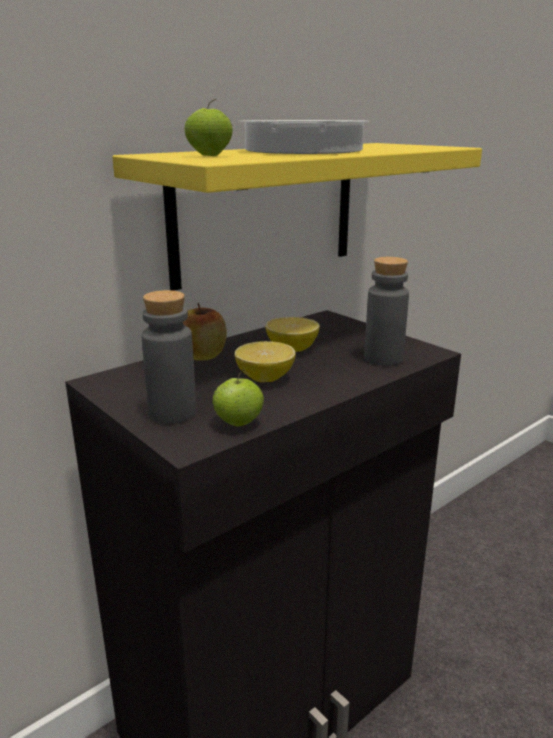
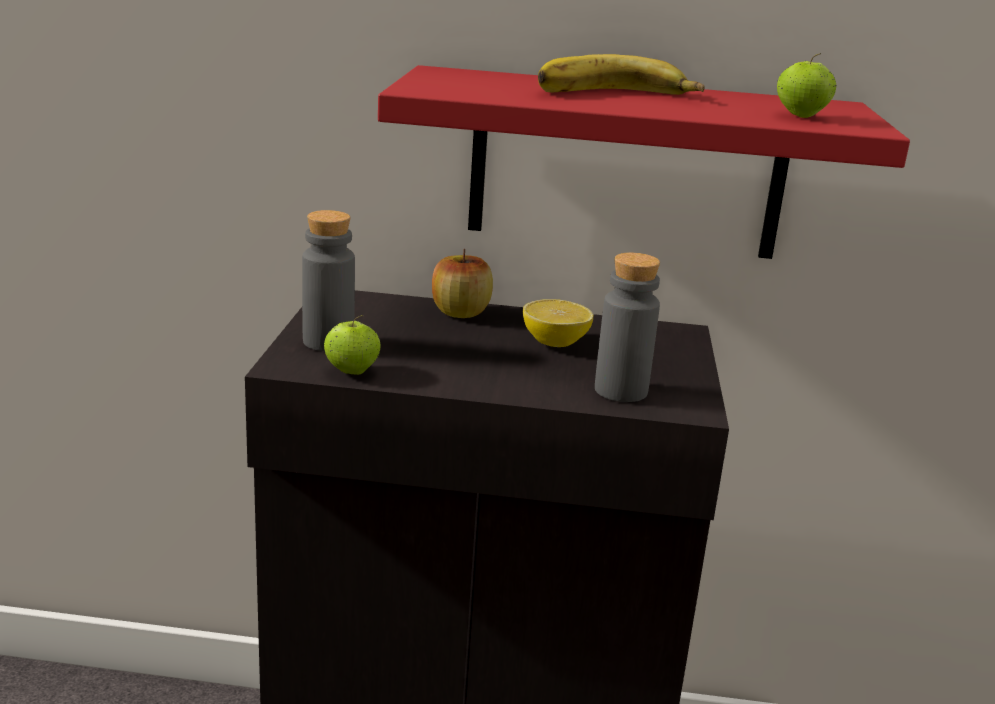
camera: 45 degrees right, 0 degrees up
(209, 155) = (464, 83): apple -> apple (801, 116)
(265, 378) = (461, 353): lemon -> none
(266, 211) = (627, 165): yellow shelf -> red shelf
(304, 150) = (617, 95): cooking pot -> banana

